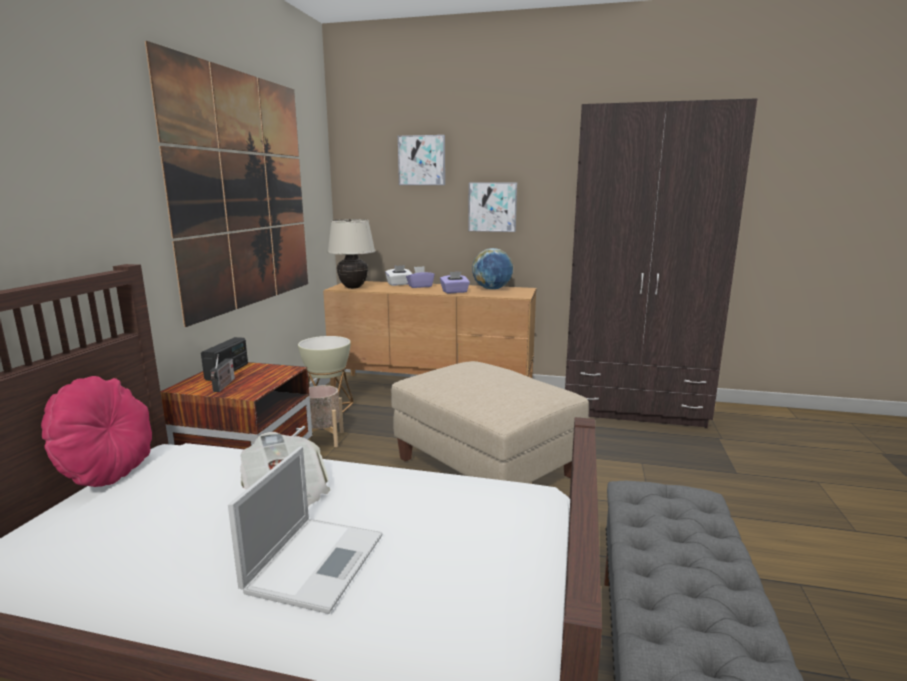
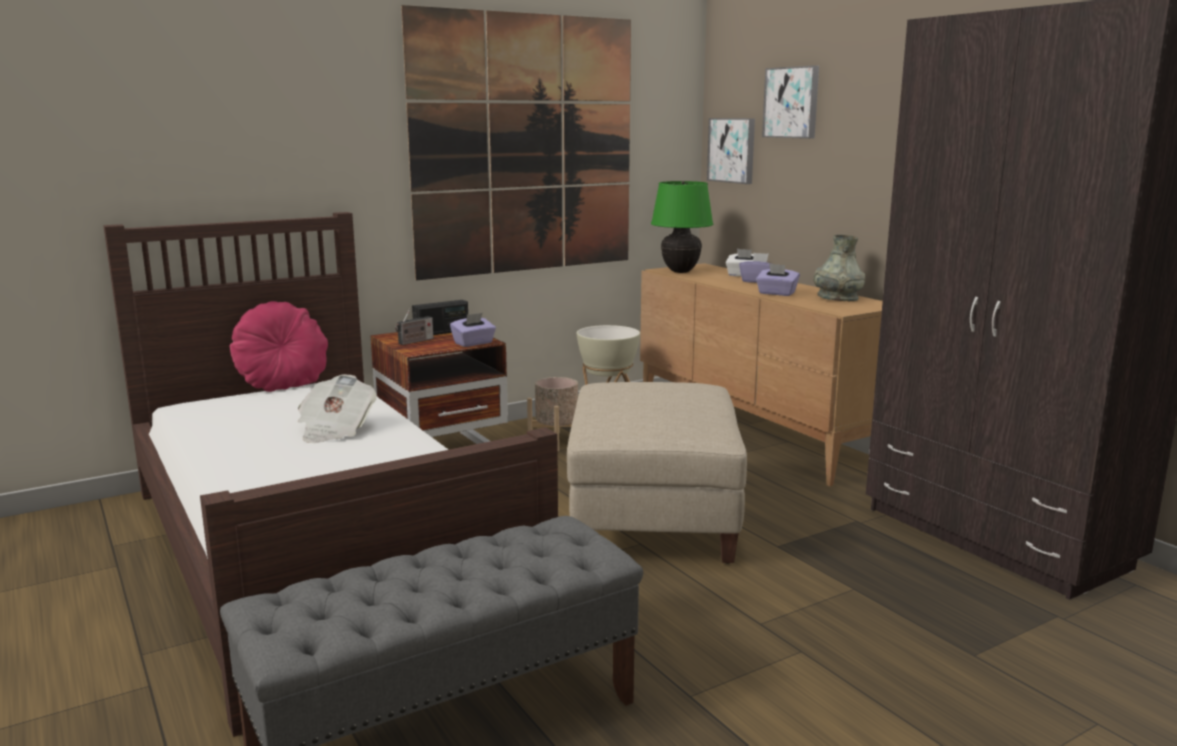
camera: 45 degrees right, 0 degrees up
(282, 373) = (473, 343): none -> purple tissue box
(316, 561) = (271, 467): laptop -> none
(353, 287) = (680, 271): beige table lamp -> green table lamp
(492, 207) = (867, 173): picture -> picture (732, 150)
(492, 289) = (837, 298): globe -> grey vase

